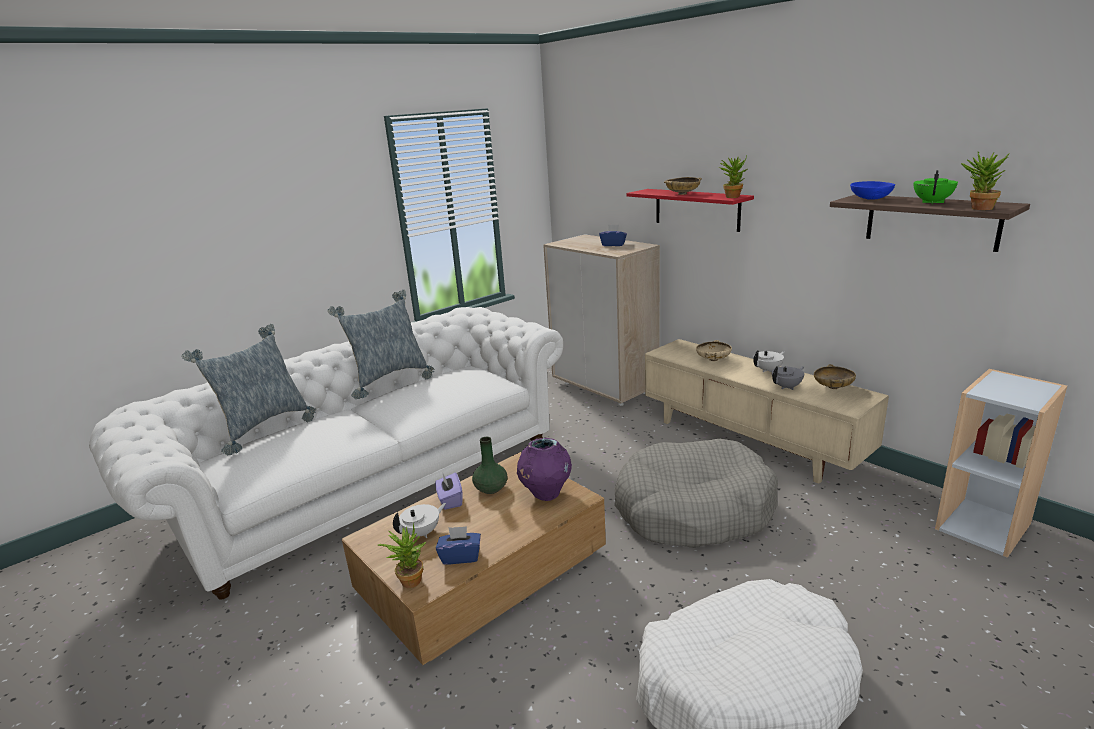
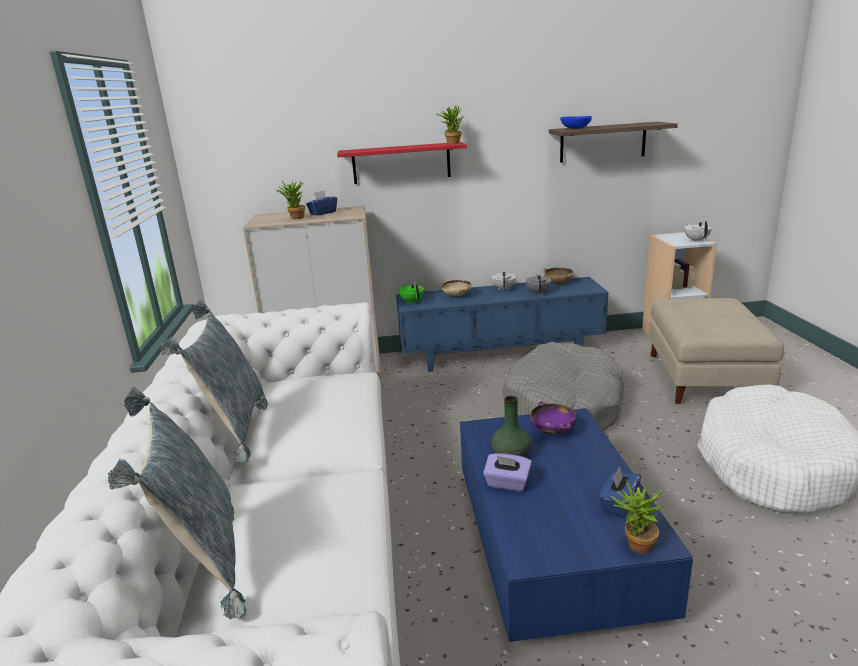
camera: 55 degrees left, 0 degrees up
(422, 533) = (553, 516): white teapot -> white teapot (696, 240)
(484, 573) = (553, 540): brown coffee table -> blue coffee table
(545, 494) = (553, 430): purple vase -> purple bowl
(682, 194) = (399, 147): beige bowl -> none
(751, 439) = (501, 352): beige tv stand -> blue tv stand
(897, 584) = (705, 379): none -> beige ottoman
(932, 202) = (616, 125): green teapot -> green teapot (412, 301)
(977, 208) = (654, 124): potted plant -> potted plant (295, 218)

